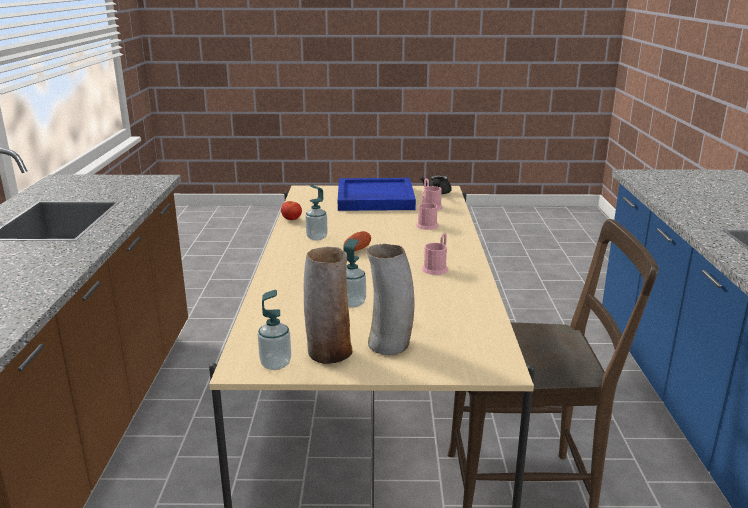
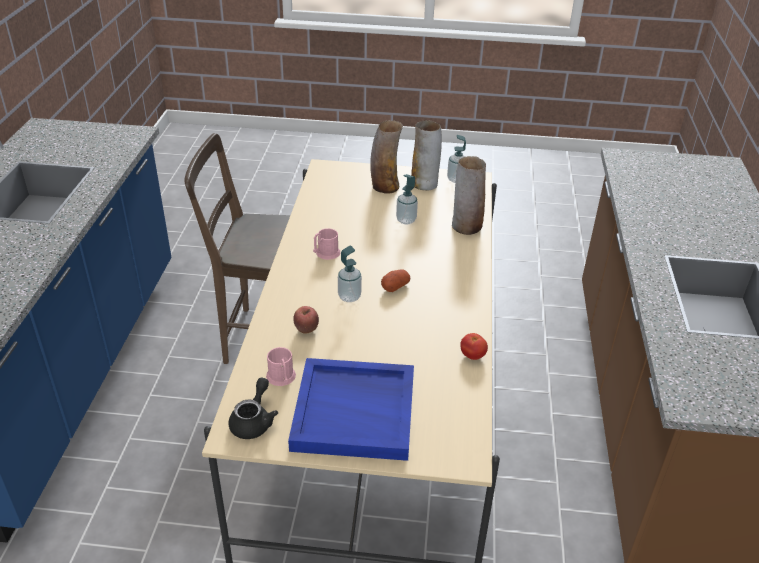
camera: 175 degrees left, 15 degrees up
(275, 300) = (466, 227): none -> vase
(317, 237) = (438, 312): soap dispenser -> soap dispenser (349, 297)
(426, 224) = (306, 330): pink mug -> apple

